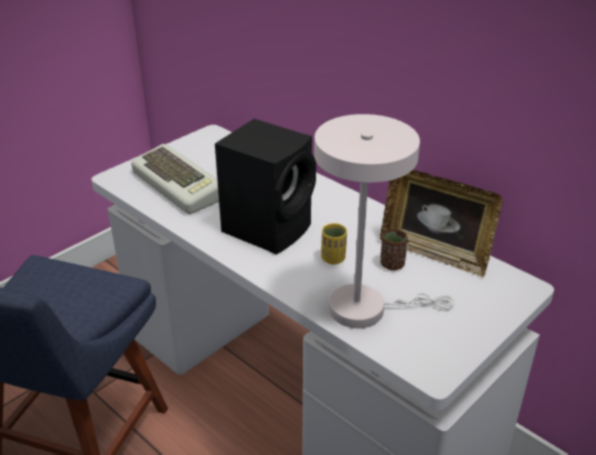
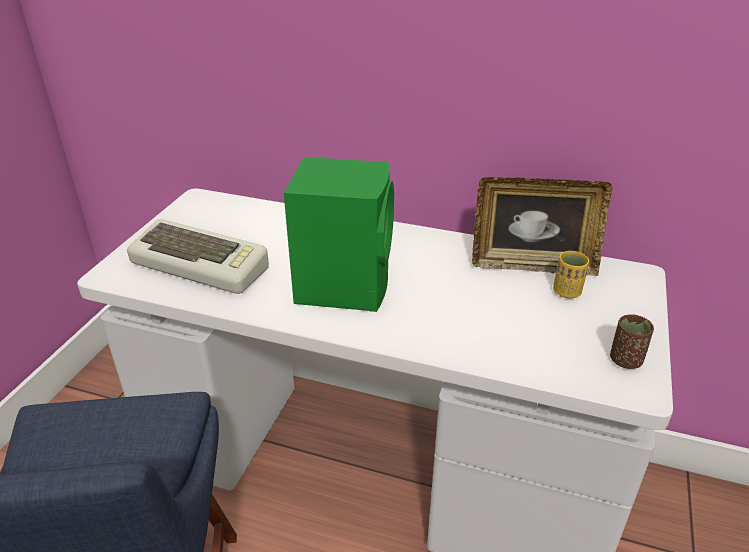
camera: 25 degrees left, 0 degrees up
(269, 227) = (344, 284): black speaker -> green speaker
(333, 258) = (440, 299): yellow cup -> yellow cup (567, 292)
(367, 308) = (518, 342): white table lamp -> none
(392, 264) = (503, 287): brown cup -> brown cup (625, 360)

